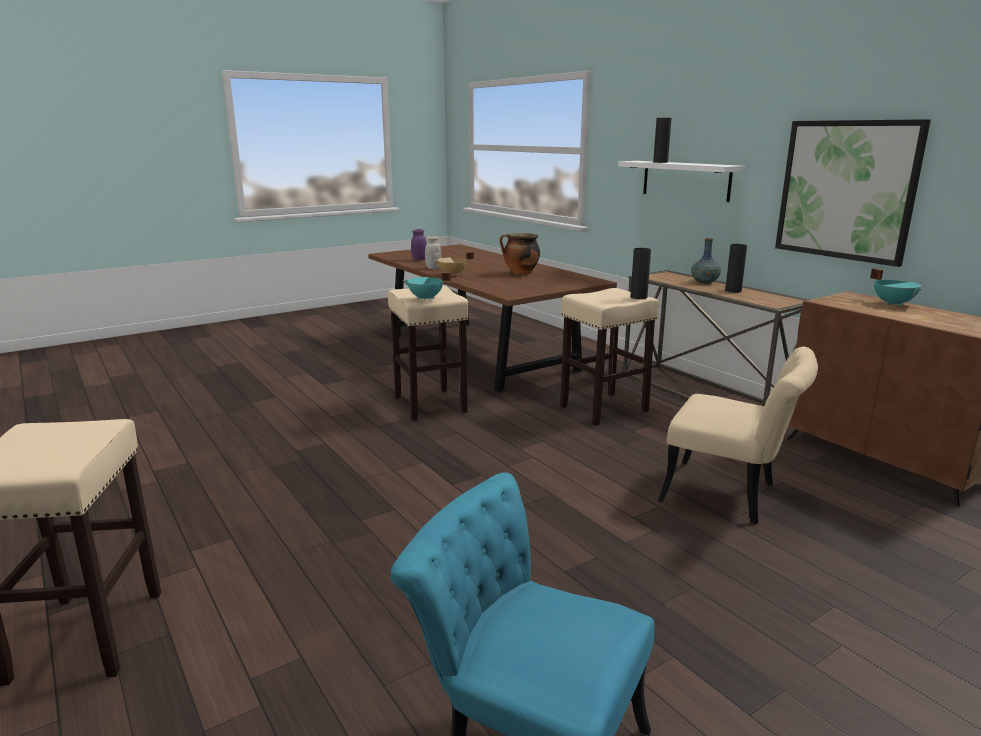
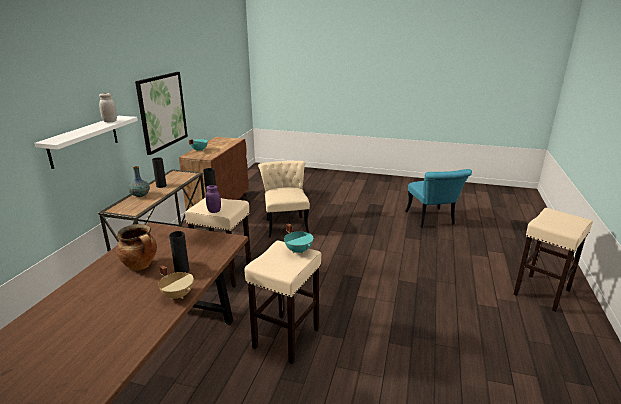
camera: 130 degrees left, 5 degrees up
(419, 259) = (88, 370): purple jar -> purple jar (214, 211)
(433, 268) = (148, 325): white jar -> white jar (110, 121)
(660, 162) = (80, 132): black vase -> black vase (182, 271)

